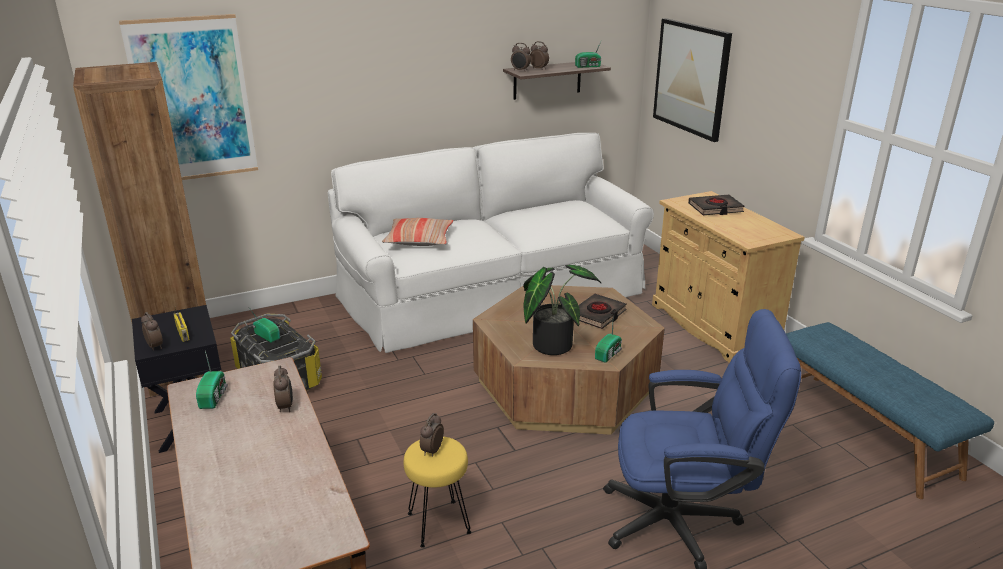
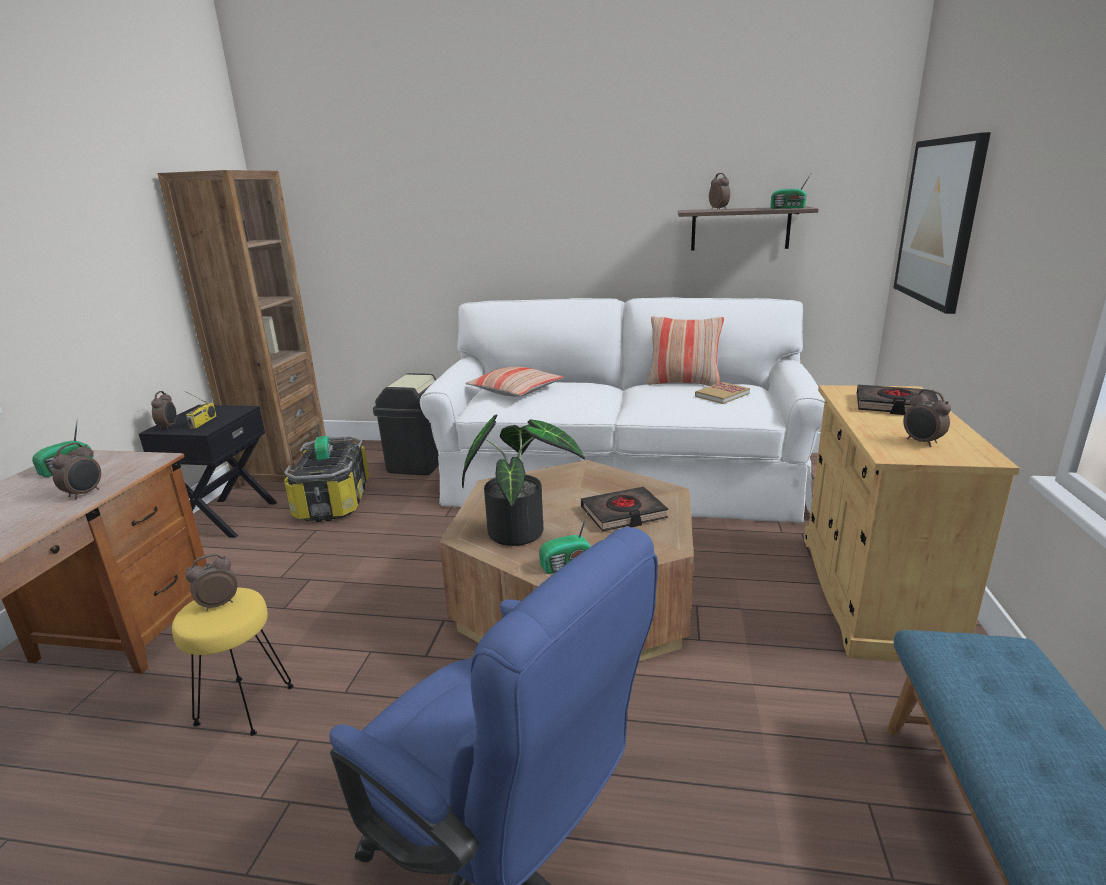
camera: 35 degrees right, 5 degrees down
(193, 100) = (343, 222): picture -> none
(309, 324) = (418, 464): none -> black trash can
(520, 70) = (692, 210): alarm clock -> alarm clock (921, 442)
(532, 207) = (683, 383): none -> pillow
(573, 213) = (722, 395): none -> book

